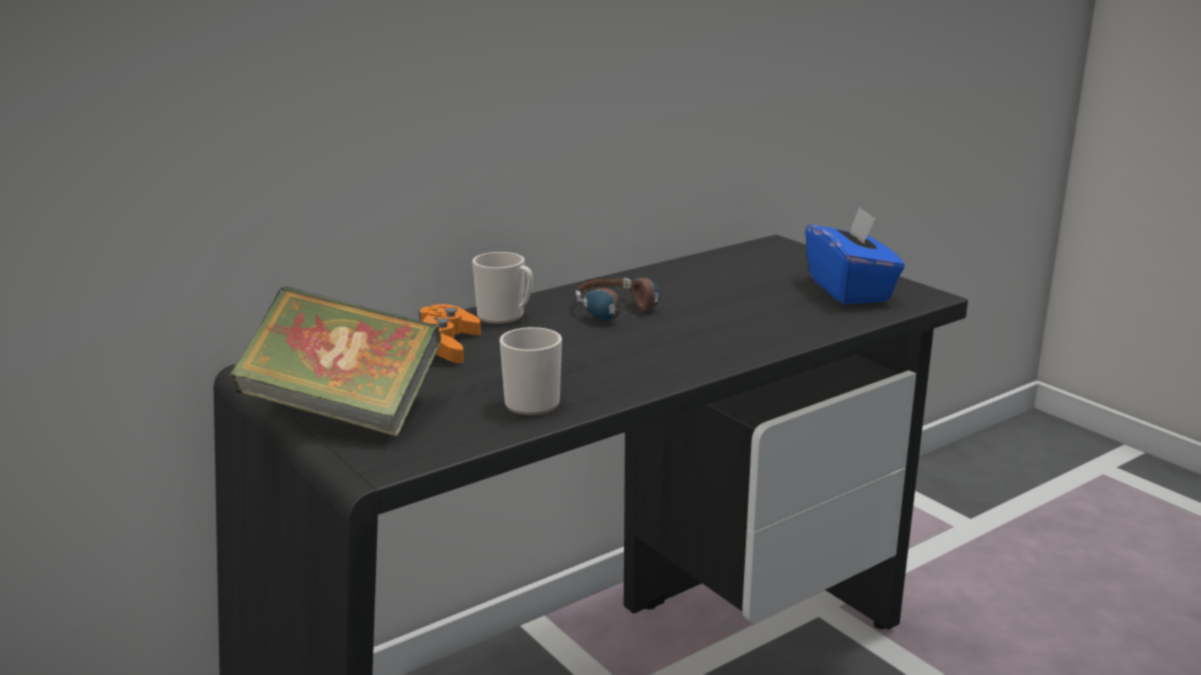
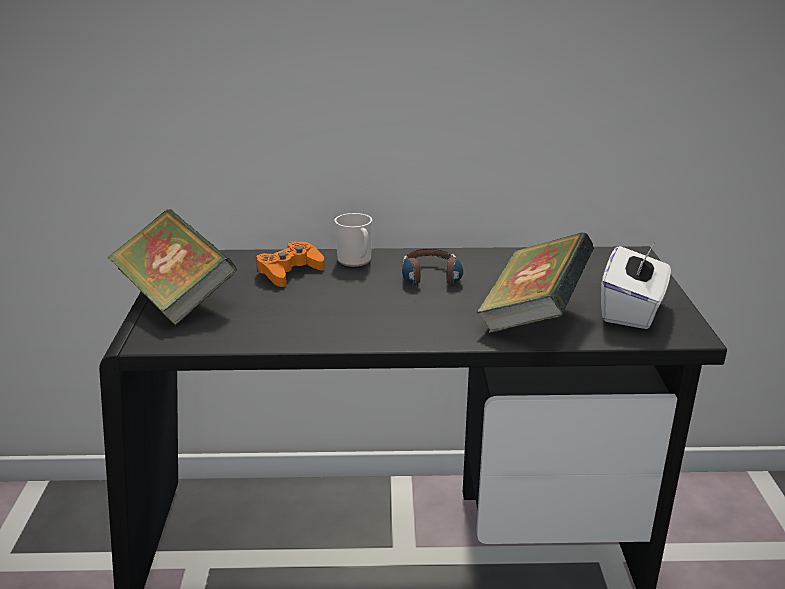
camera: 35 degrees right, 5 degrees up
(535, 401) = (281, 327): mug -> none
(774, 318) = (533, 316): none -> book
(850, 290) = (632, 310): blue tissue box -> white tissue box

